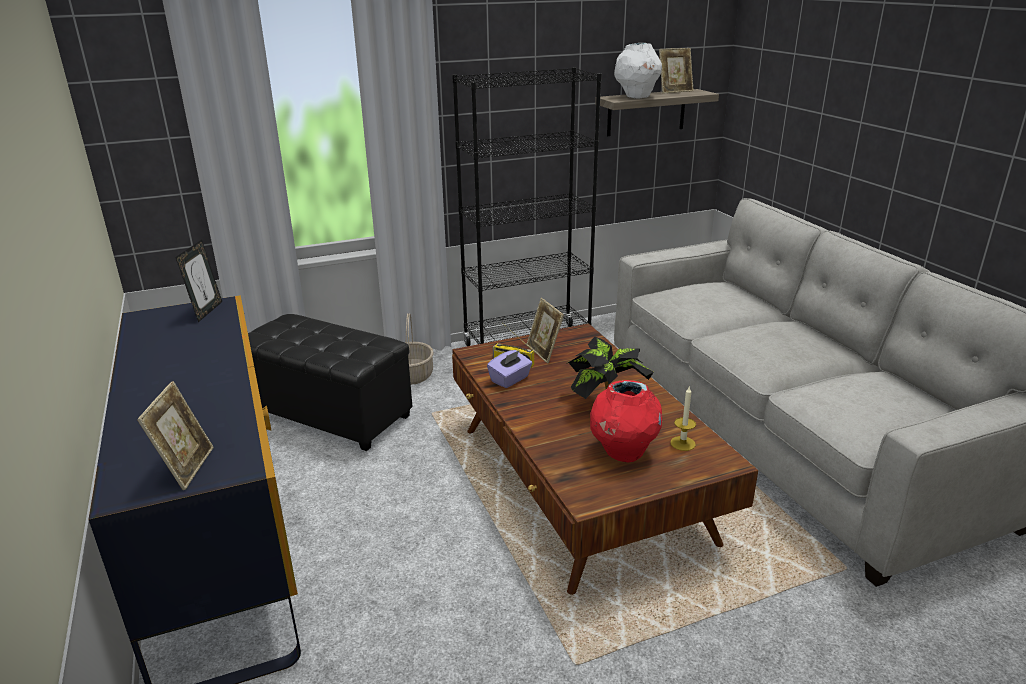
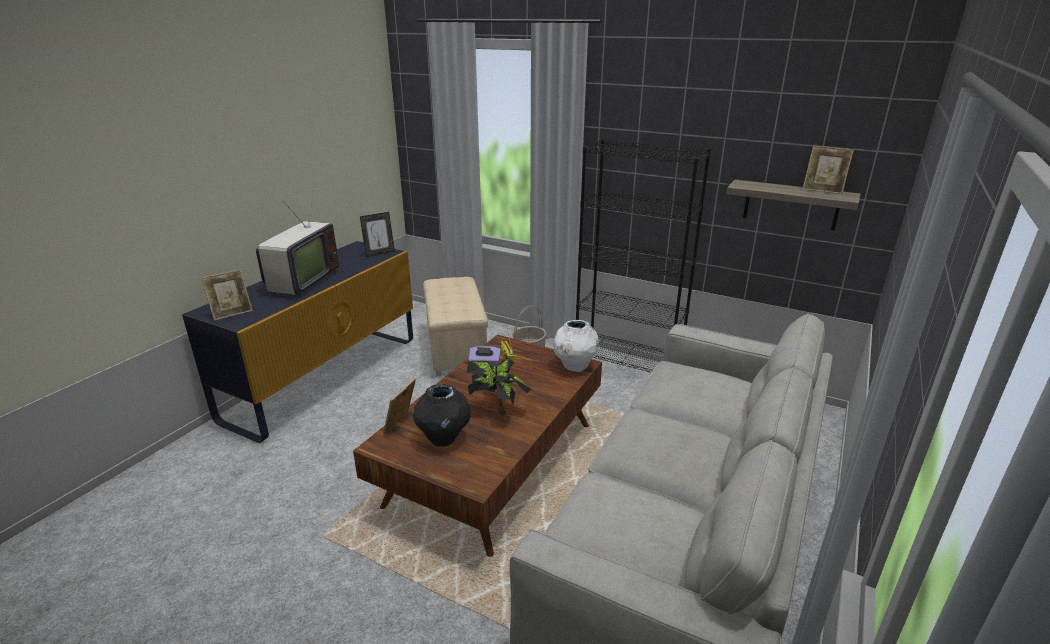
camera: 50 degrees right, 0 degrees up
(188, 386) = (301, 283): none -> television
(331, 414) = (456, 348): black ottoman -> beige ottoman
(544, 352) = (535, 363): picture frame -> picture frame (401, 426)
(623, 453) = (443, 439): red vase -> black vase
(636, 97) = (765, 187): white vase -> white vase (574, 366)
(682, 443) = (481, 458): candle -> none

